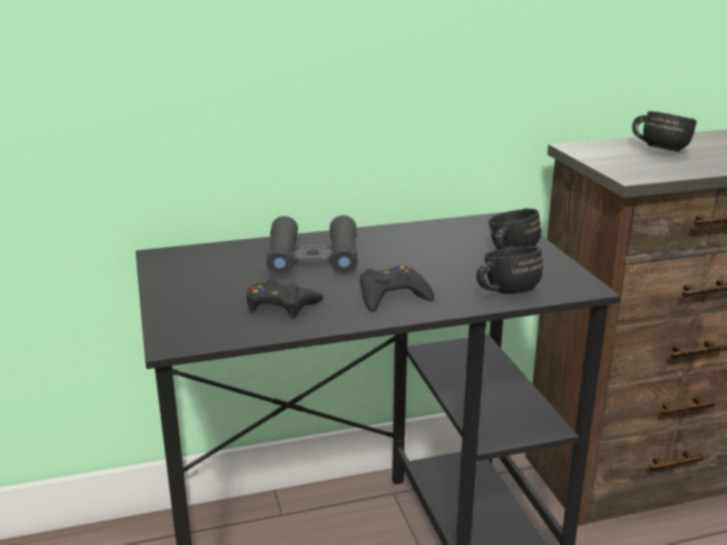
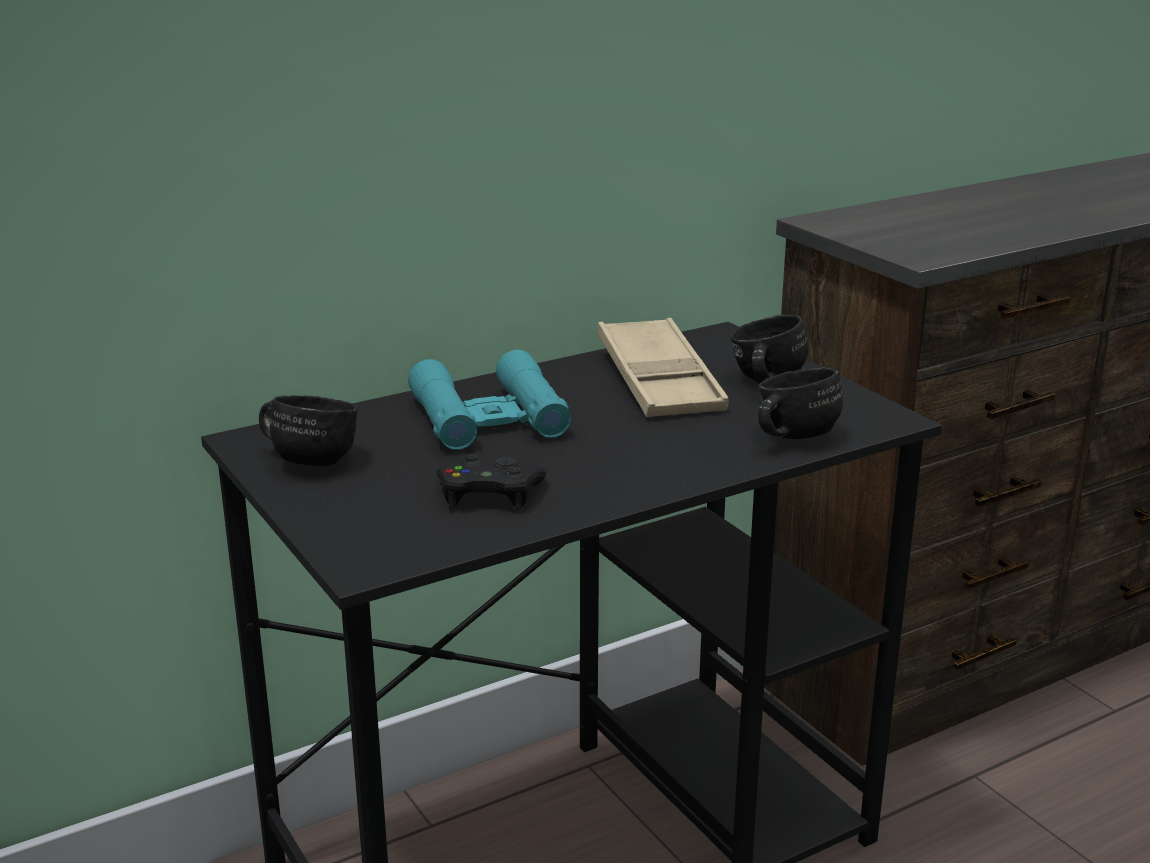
camera: 15 degrees left, 0 degrees up
(313, 258) = (489, 418): black binoculars -> turquoise binoculars
(392, 296) = (639, 460): black game controller -> none
(438, 245) = (659, 381): none -> beige tray
(659, 150) = (930, 216): black mug -> black mug (309, 458)

